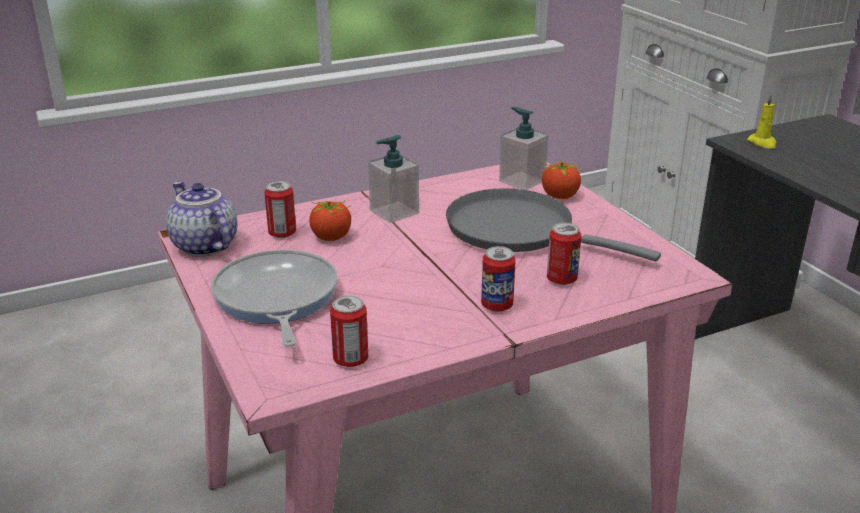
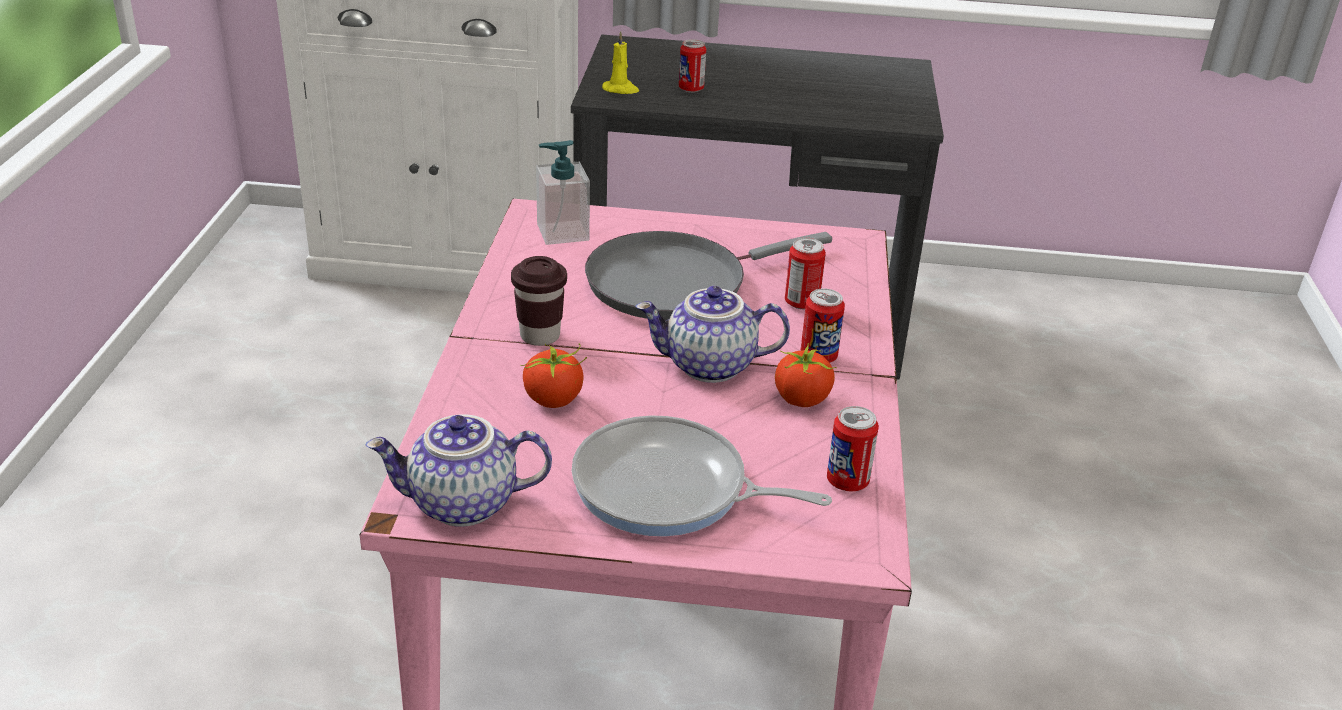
camera: 60 degrees left, 5 degrees up
(282, 233) = (501, 431): can -> can (691, 89)
(394, 212) = (540, 336): soap dispenser -> brown cup
(430, 271) = (709, 367): none -> teapot
(559, 196) = (625, 229): tomato -> tomato (802, 400)

